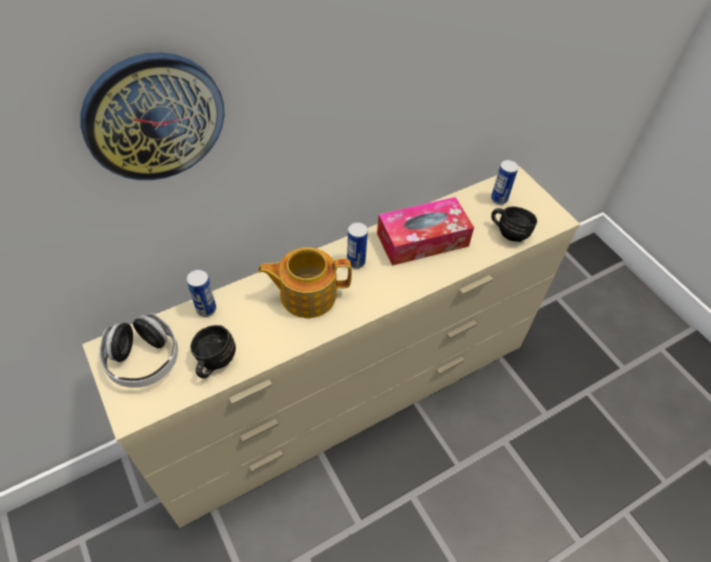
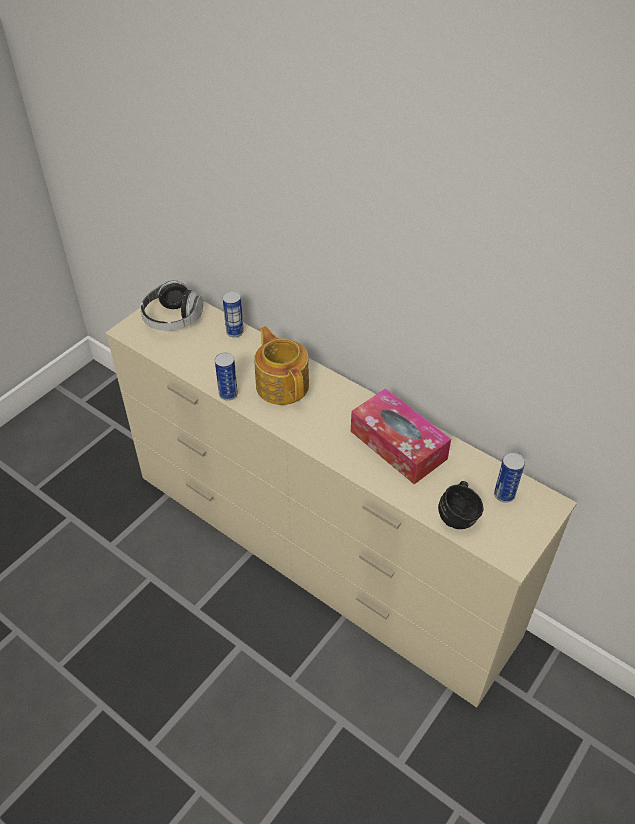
camera: 70 degrees right, 5 degrees down
(154, 117) = (244, 157): wall clock -> none
(212, 362) = (188, 354): black mug -> none
(356, 262) = (339, 405): can -> can (228, 394)

